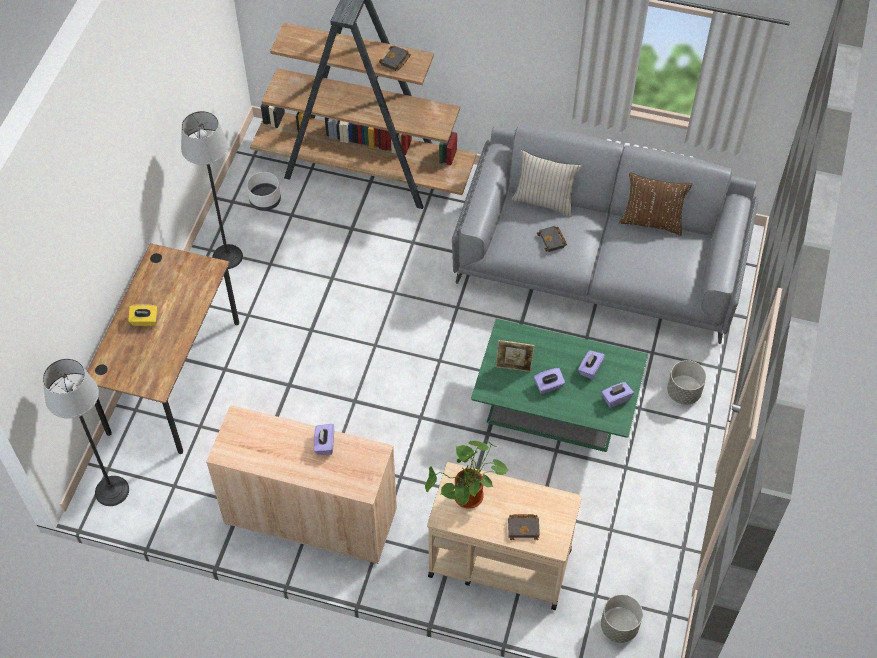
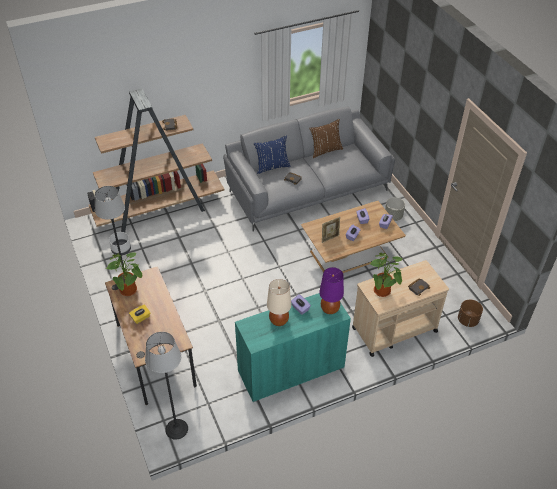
camera: 40 degrees left, 10 degrees down
(166, 275) = (130, 291): none -> potted plant
(282, 442) = (279, 320): none -> beige table lamp
(311, 516) = (291, 369): beige cabinet -> turquoise cabinet
(360, 473) = (330, 309): none -> purple table lamp
(544, 201) = (272, 167): beige pillow -> blue pillow
(557, 408) = (350, 253): green coffee table -> brown coffee table
(618, 626) = (467, 320): grey planter -> brown planter

